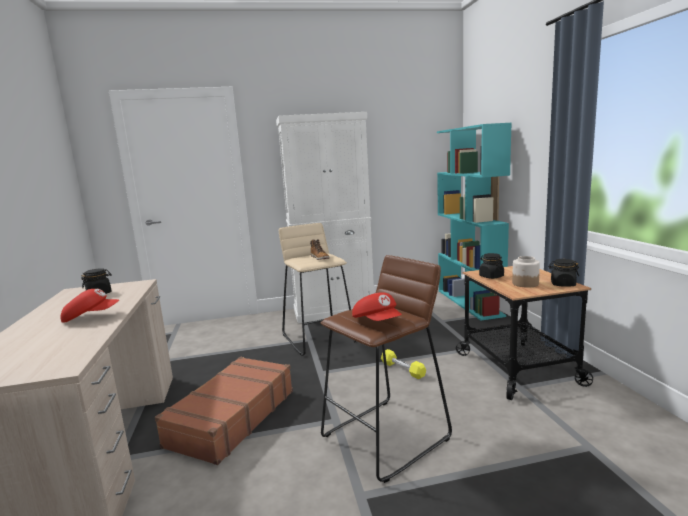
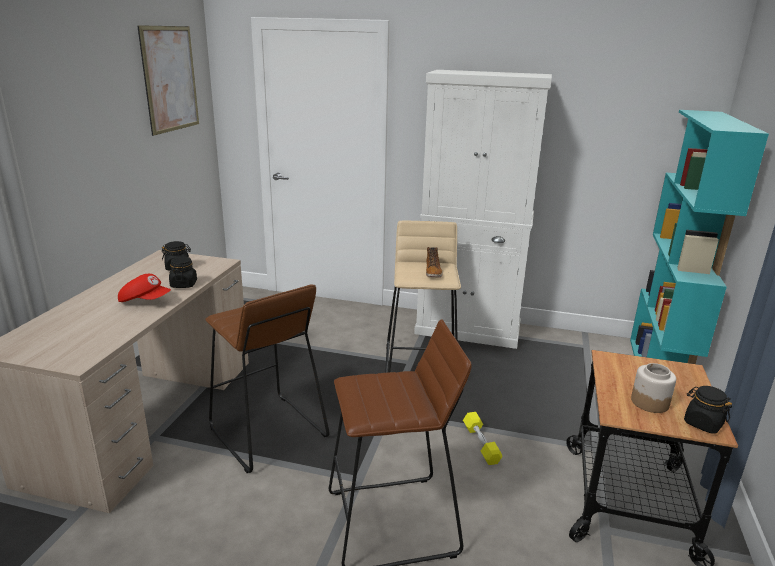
camera: 25 degrees right, 10 degrees up
(43, 139) = (170, 79): none -> picture
(231, 418) = (267, 433): brown suitcase -> brown stool
(377, 322) = (380, 405): red cap -> none
(491, 276) = (619, 372): black jar -> black jar (184, 284)

